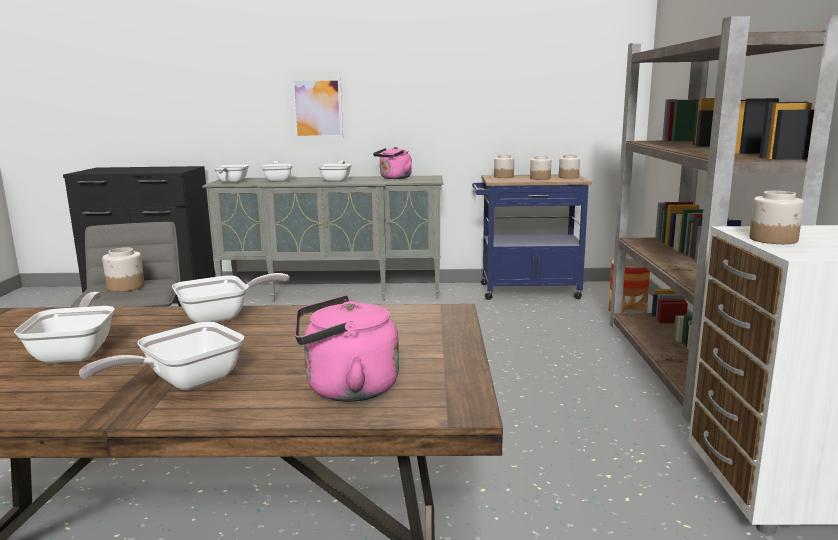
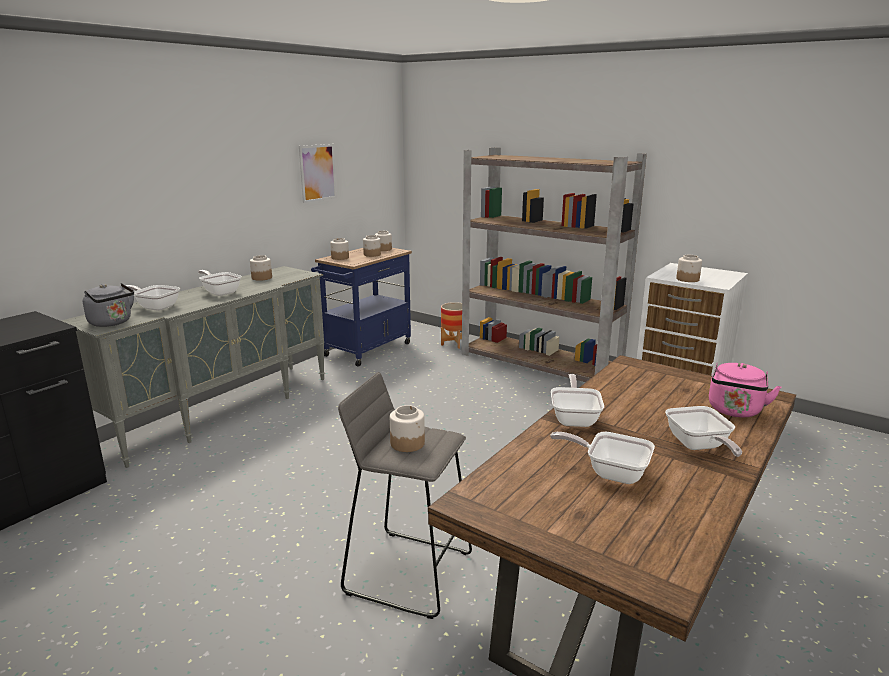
camera: 55 degrees left, 5 degrees up
(231, 182) = (112, 323): frying pan -> grey kettle
(317, 108) = (164, 216): picture -> picture (317, 173)
(394, 178) = (261, 278): pink kettle -> jar

